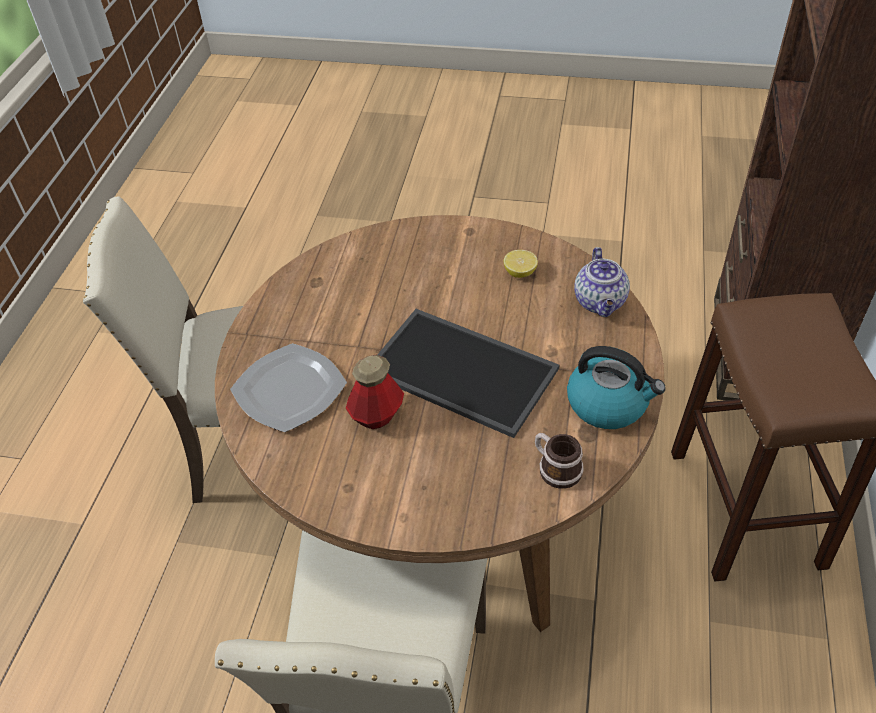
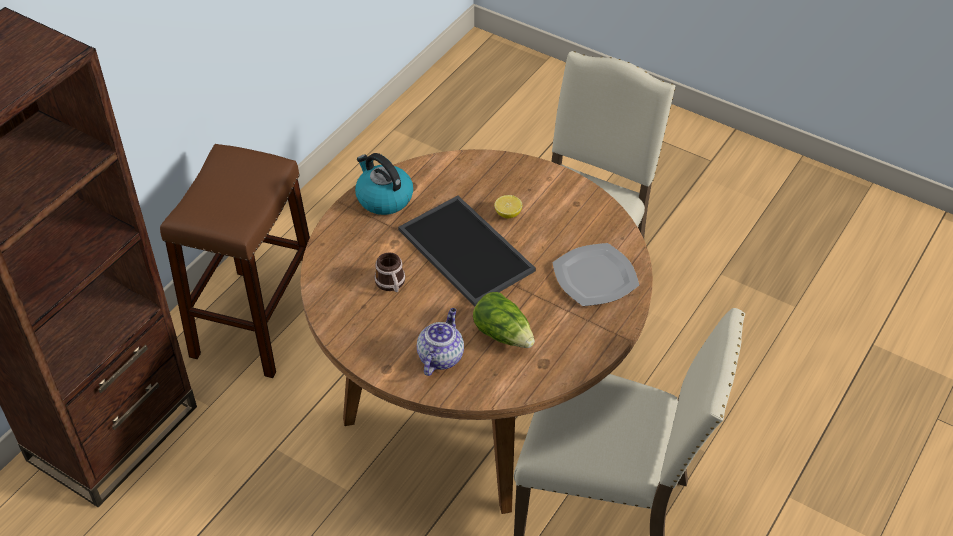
camera: 160 degrees left, 0 degrees up
(370, 295) = (503, 334): none -> lettuce
(377, 415) = (539, 240): bottle -> none
(520, 272) = (372, 312): lemon -> lemon (508, 214)
(555, 468) = (444, 175): mug -> mug (391, 284)
(600, 303) = (331, 266): teapot -> teapot (440, 356)

